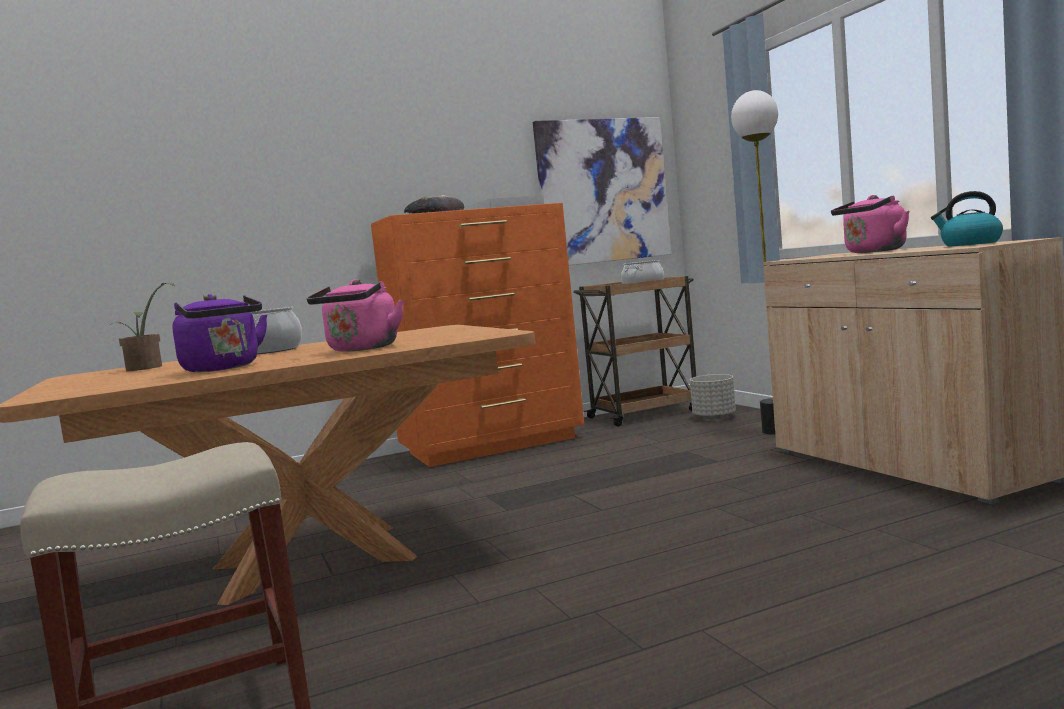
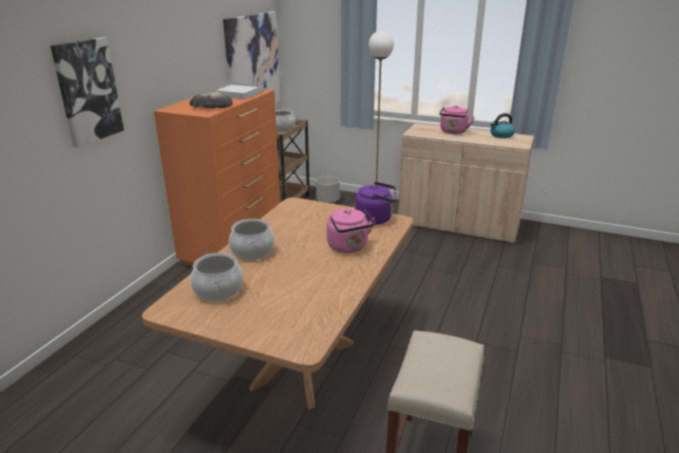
camera: 45 degrees left, 20 degrees up
(147, 368) = (218, 290): potted plant -> cooking pot
(224, 368) = (321, 285): purple kettle -> purple kettle (376, 219)
(267, 186) = (87, 91): none -> picture

